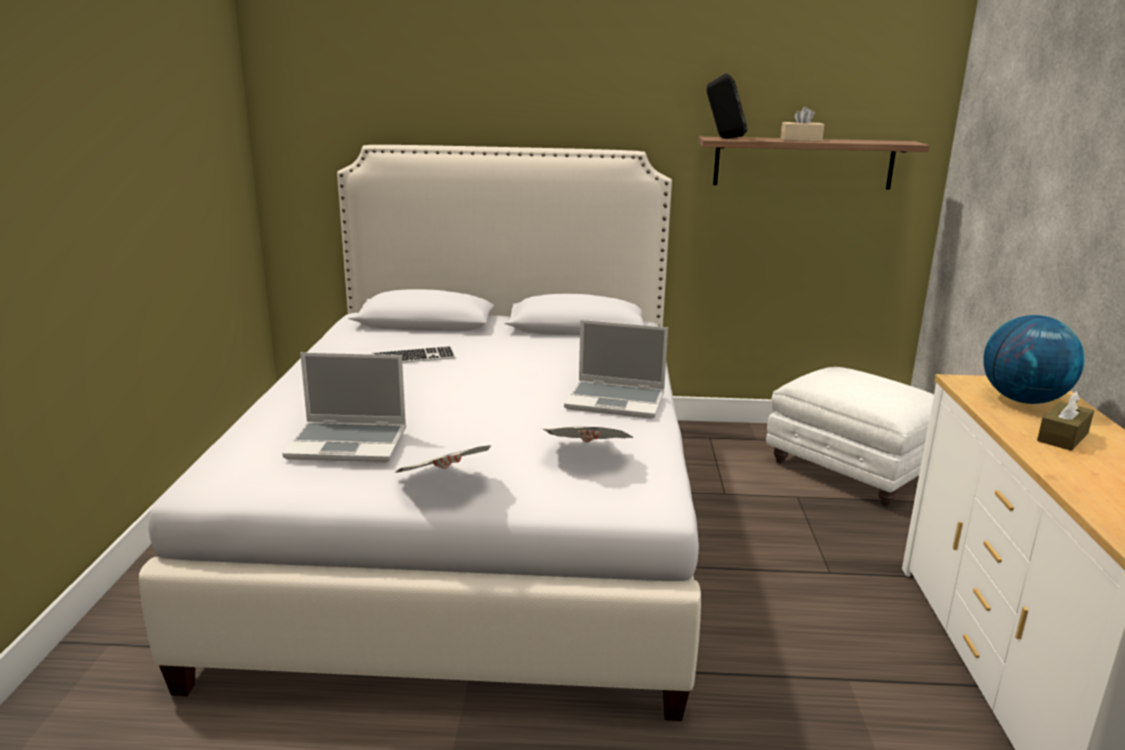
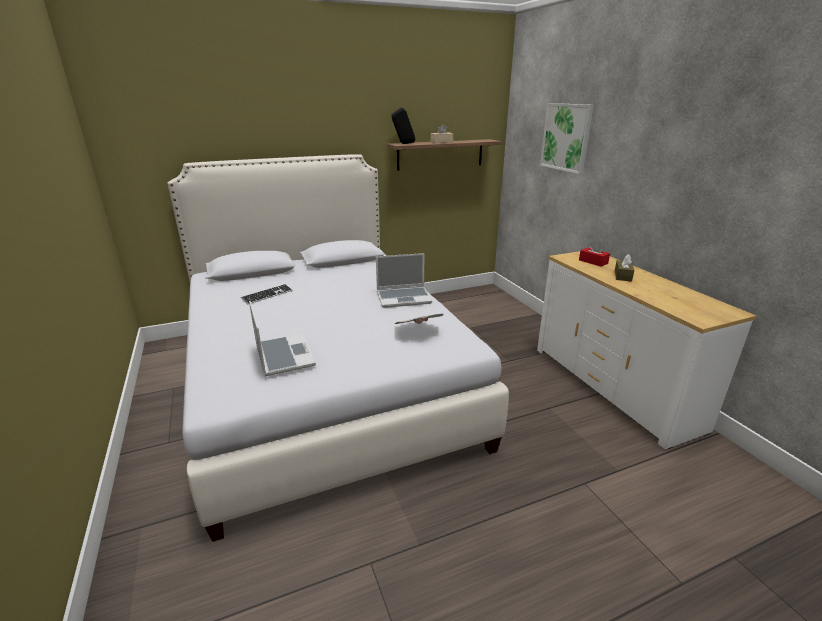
camera: 25 degrees left, 5 degrees up
(349, 443) = (283, 356): laptop -> laptop turned 90 degrees counterclockwise
(443, 484) = (359, 365): newspaper -> none
(852, 471) = (487, 309): white ottoman -> none
(1023, 400) = (593, 262): globe -> red tissue box
(1040, 142) = (566, 137): none -> picture

